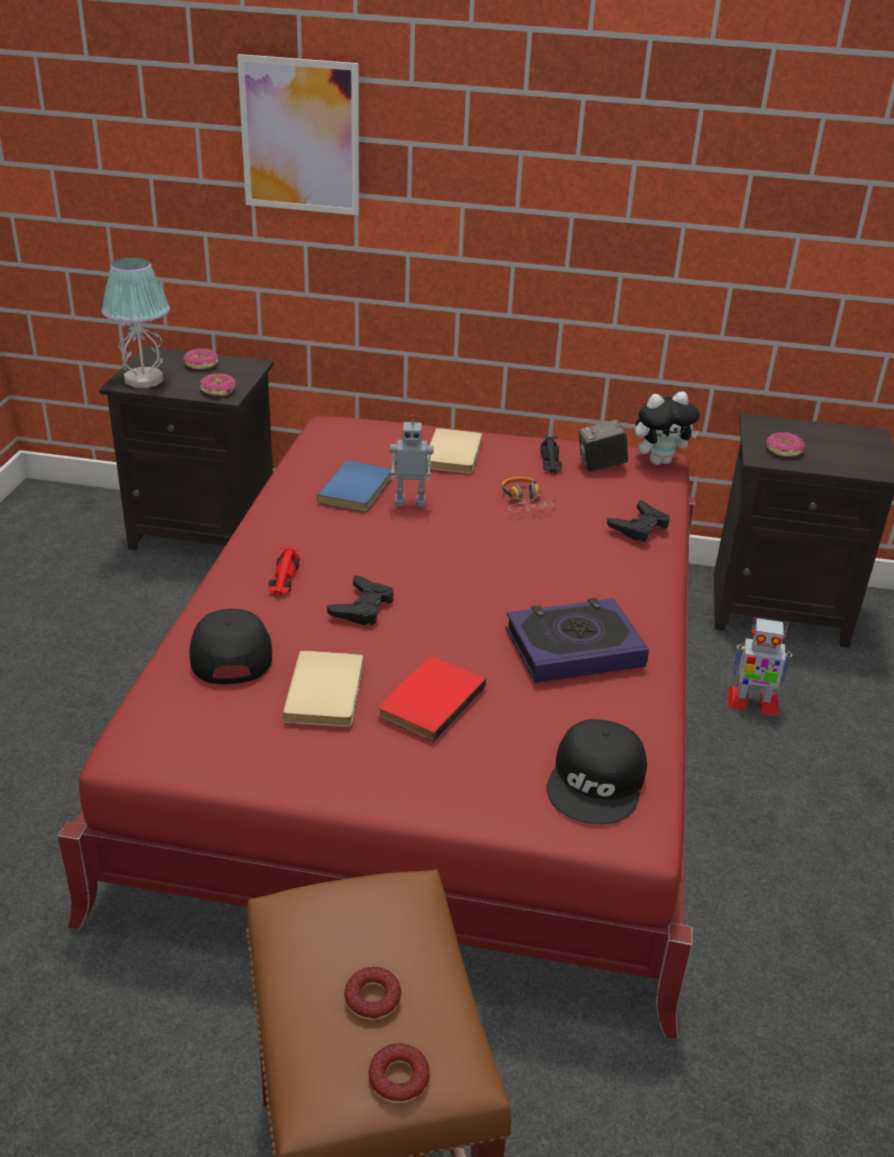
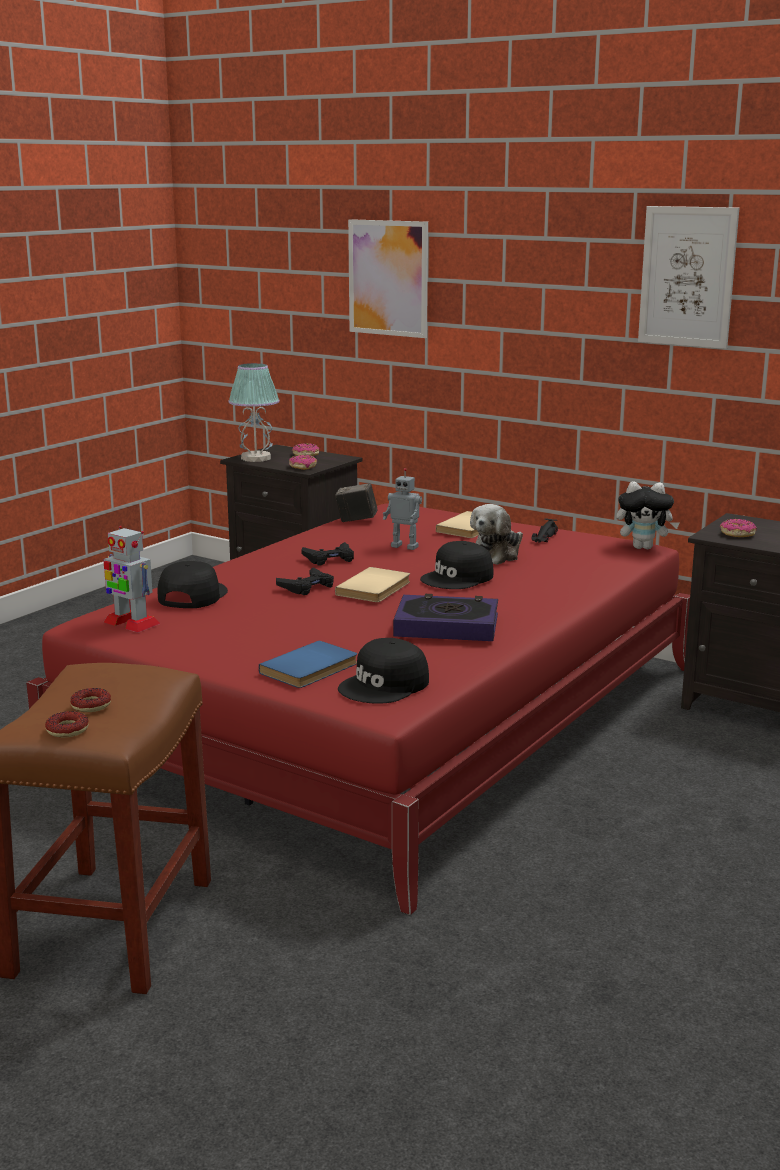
camera: 25 degrees right, 15 degrees down
(284, 578) = (267, 569): red toy car -> none
(328, 692) = (238, 620): beige book -> beige book (376, 588)
(358, 490) = (372, 537): blue book -> blue book (311, 669)
(428, 700) = (304, 633): red book -> none
(517, 553) = (458, 578): none -> black cap
(525, 501) = (497, 555): headphones -> plush toy
(600, 465) = (585, 543): camera -> camera (356, 520)
(639, 527) = (578, 576): black game controller -> black game controller (329, 559)
(712, 149) = (687, 277): none -> picture
(752, 702) = (671, 754): toy robot -> toy robot (131, 623)

